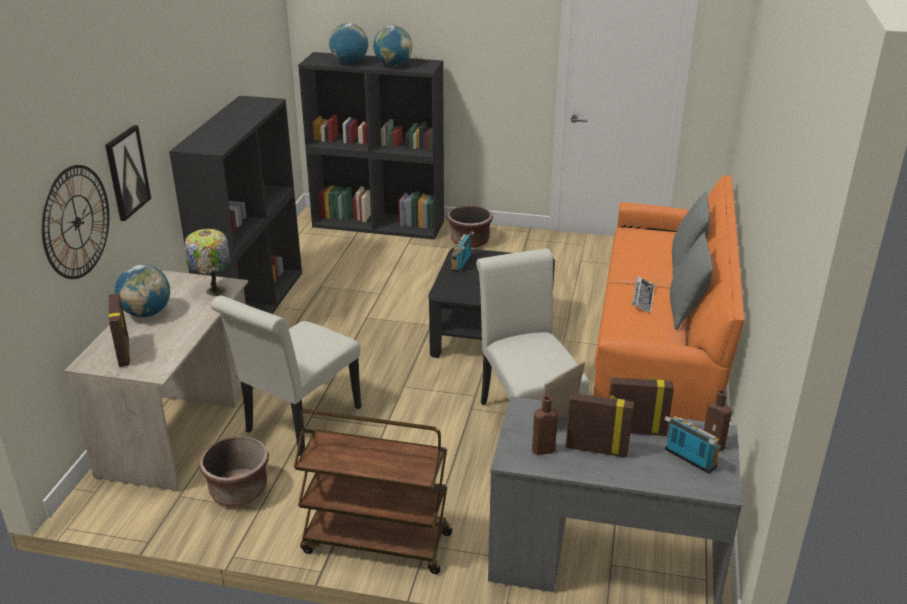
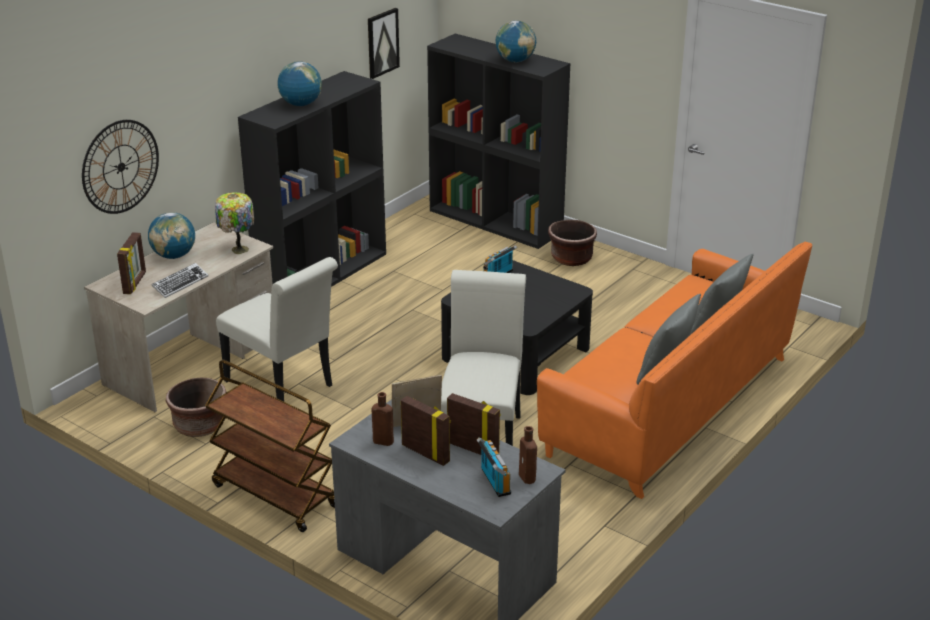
camera: 25 degrees right, 0 degrees up
(126, 172) = (185, 131): picture -> picture (382, 43)
(298, 424) = (283, 386): white chair -> white chair turned 105 degrees counterclockwise
(349, 63) = (476, 51): globe -> globe (301, 104)
(642, 298) = (634, 347): keyboard -> keyboard (180, 284)

